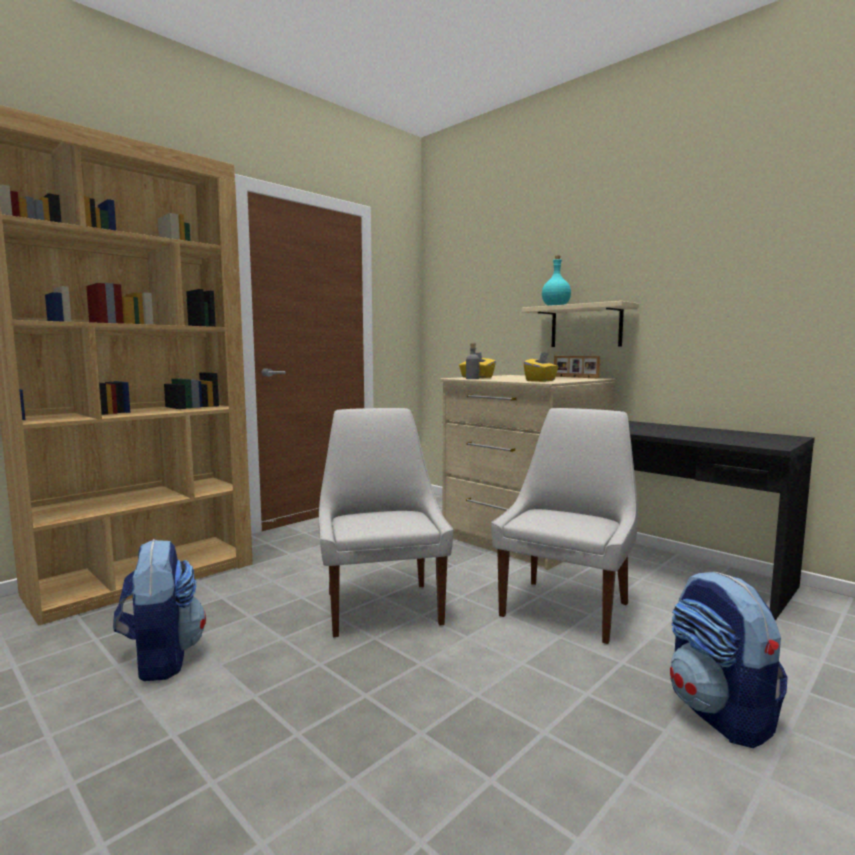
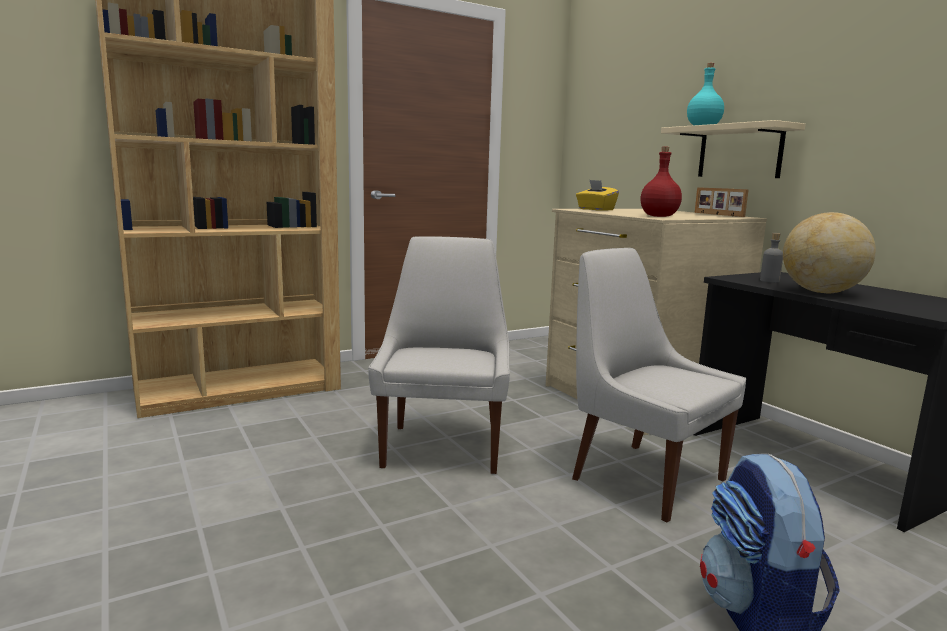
camera: 15 degrees right, 5 degrees up
(161, 658) = (220, 462): backpack -> none
(472, 378) = (586, 210): grey bottle -> grey bottle (769, 281)
(541, 381) = (658, 216): yellow tissue box -> red bottle
(567, 607) = (643, 477): white chair -> white chair turned 90 degrees counterclockwise
(682, 435) = (821, 292): none -> globe

